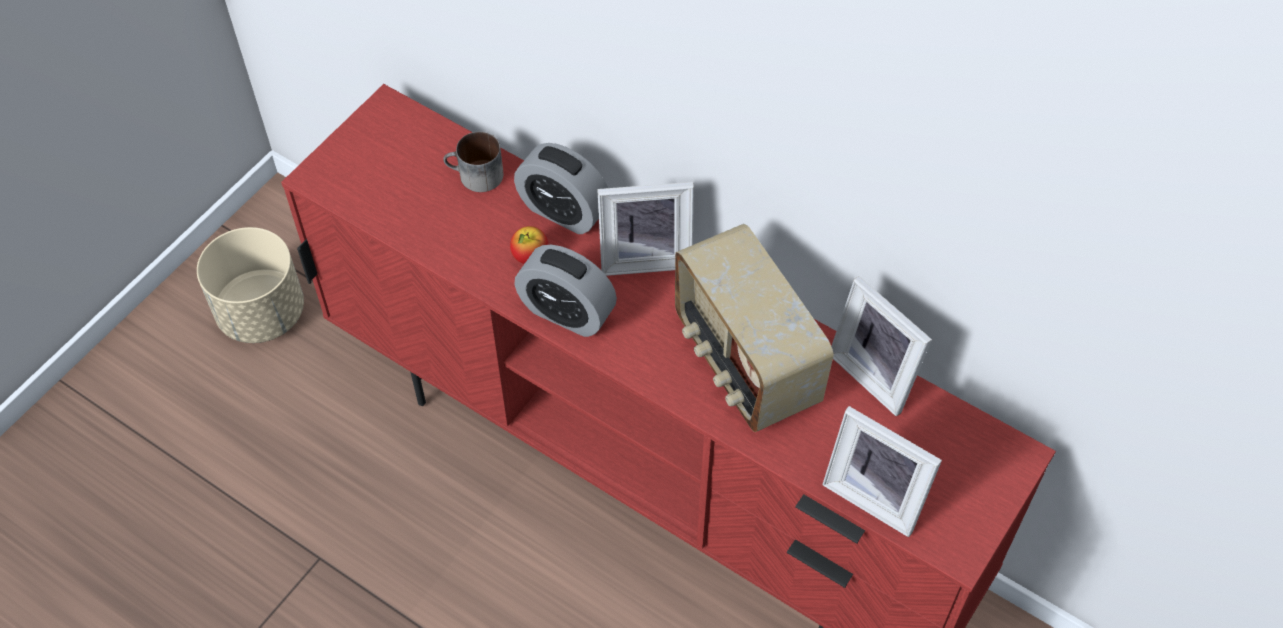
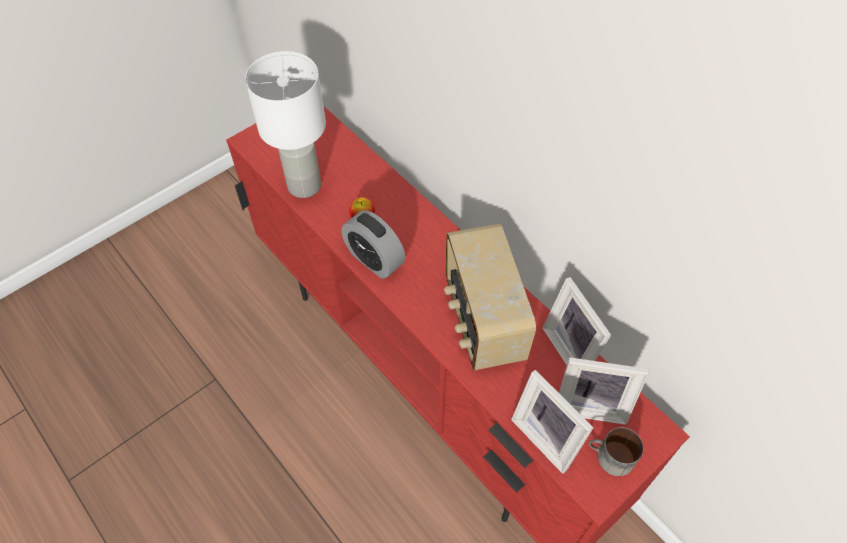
camera: 15 degrees right, 0 degrees up
(261, 314) = (231, 225): beige planter -> none
(428, 227) = (305, 186): none -> white table lamp
(475, 177) = (345, 160): mug -> mug (610, 458)
(563, 211) = (394, 194): alarm clock -> none
(645, 256) = (438, 234): picture frame -> picture frame (590, 404)

